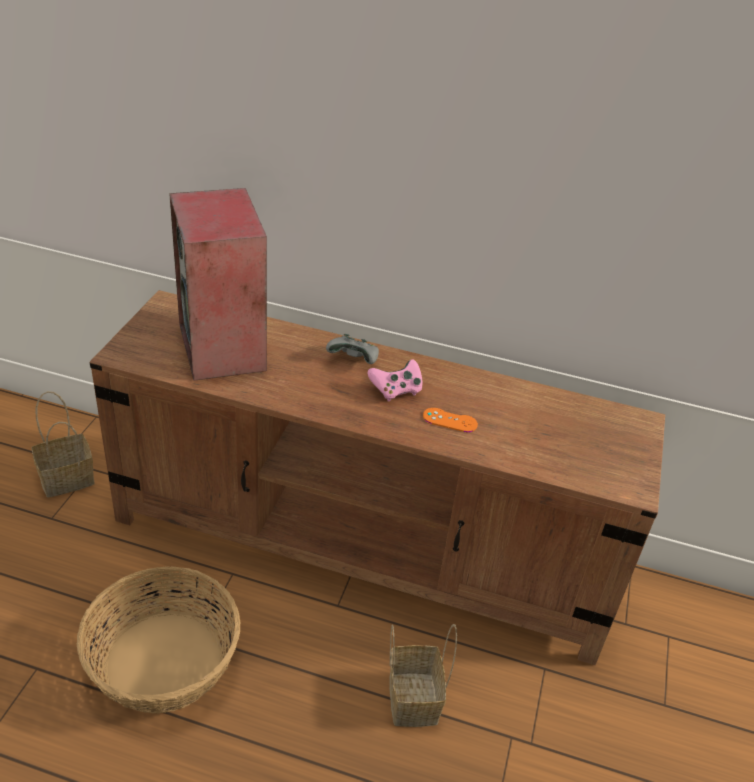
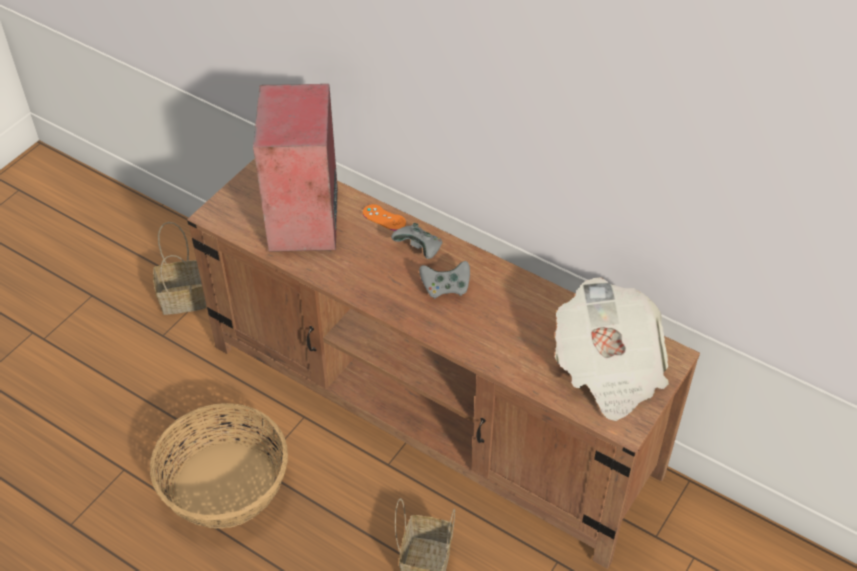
camera: 20 degrees right, 10 degrees up
(396, 390) = (445, 288): pink game controller -> grey game controller
(450, 420) = (483, 327): orange game controller -> orange game controller (384, 217)
(591, 440) = (608, 369): none -> newspaper

